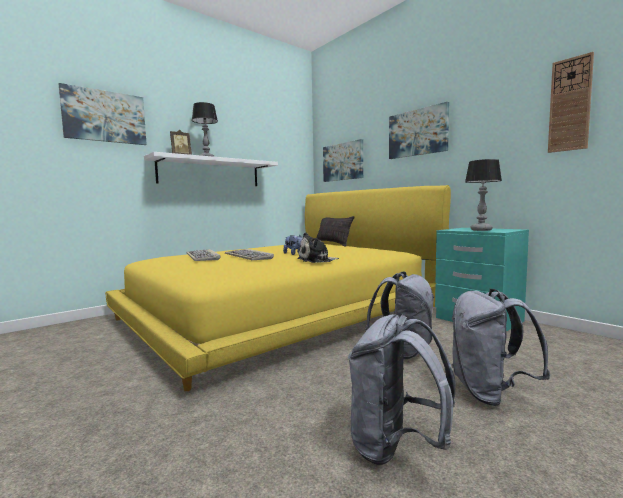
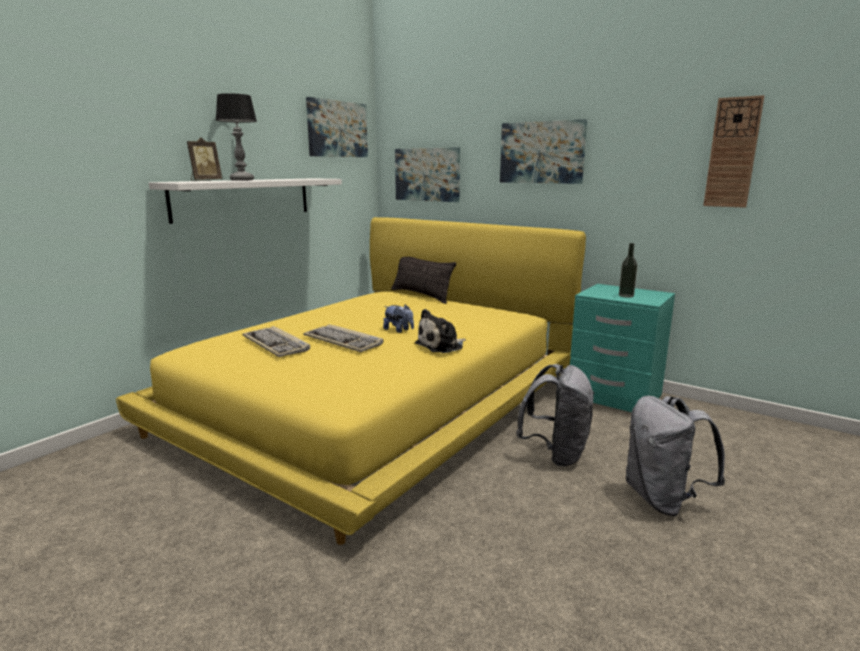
camera: 15 degrees left, 10 degrees up
(105, 116) = (85, 123): picture -> picture (337, 129)
(396, 447) = (605, 578): grey backpack -> none
(480, 230) = (626, 296): table lamp -> bottle

